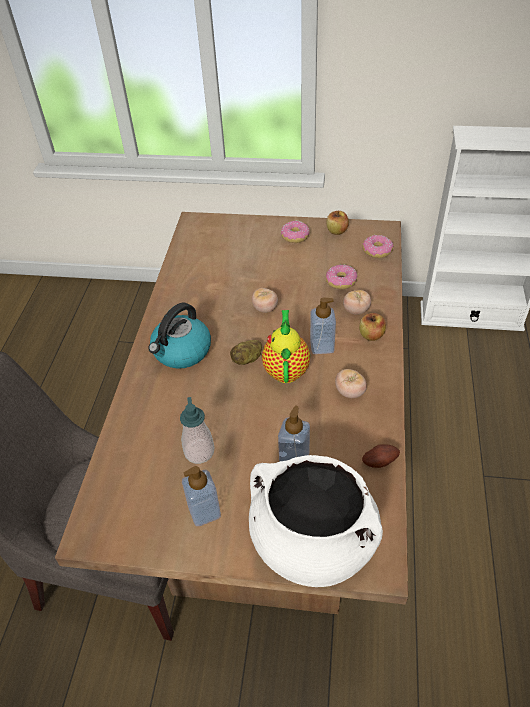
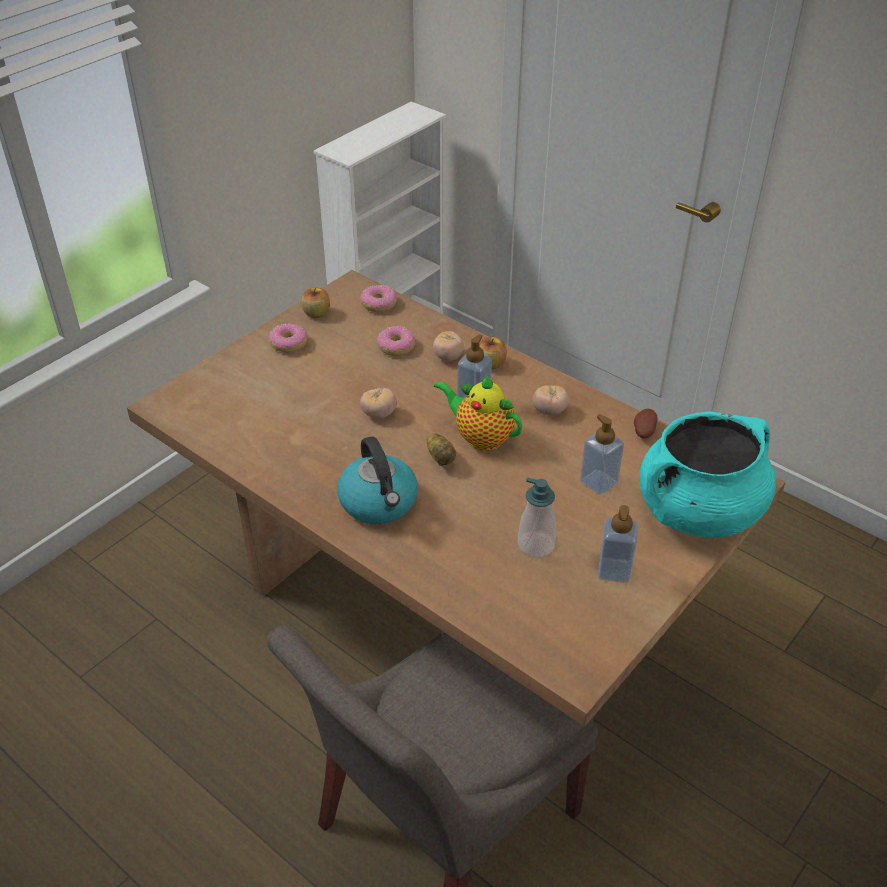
camera: 60 degrees left, 5 degrees down
(312, 542) = (698, 512): white cooking pot -> turquoise cooking pot

